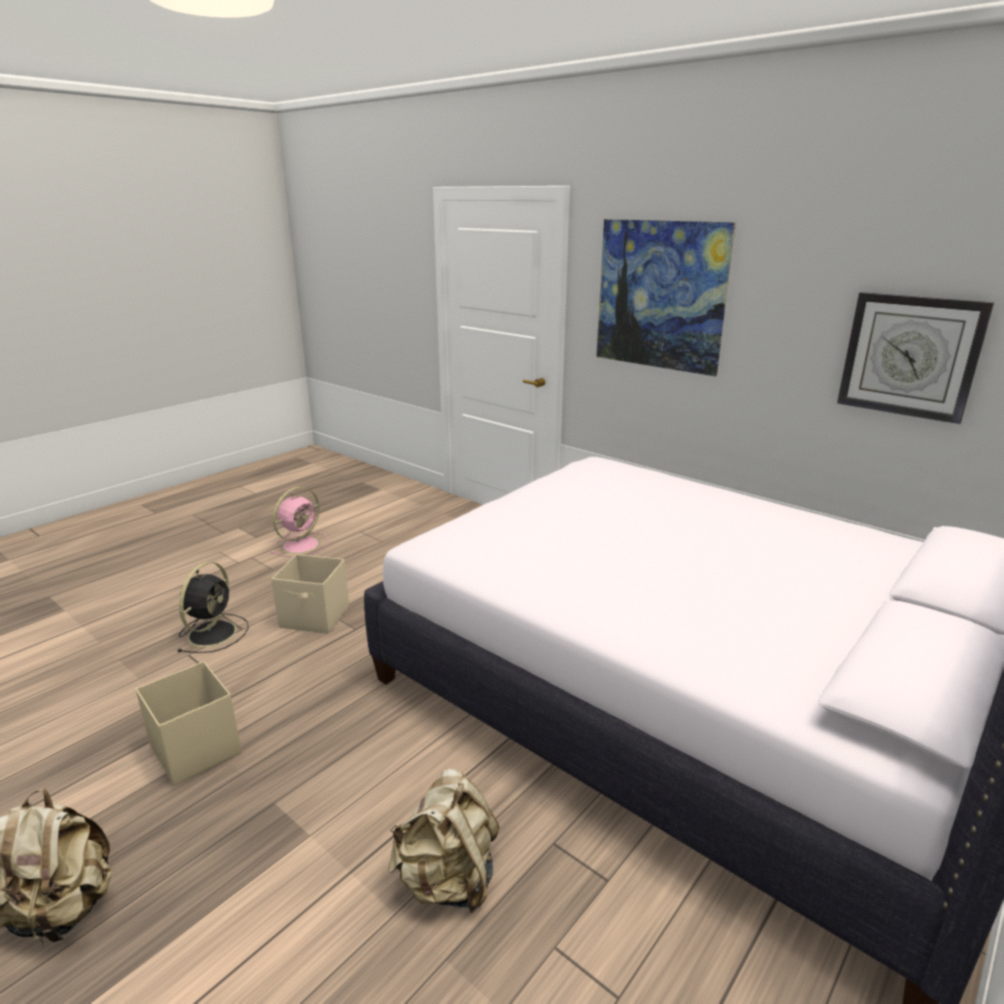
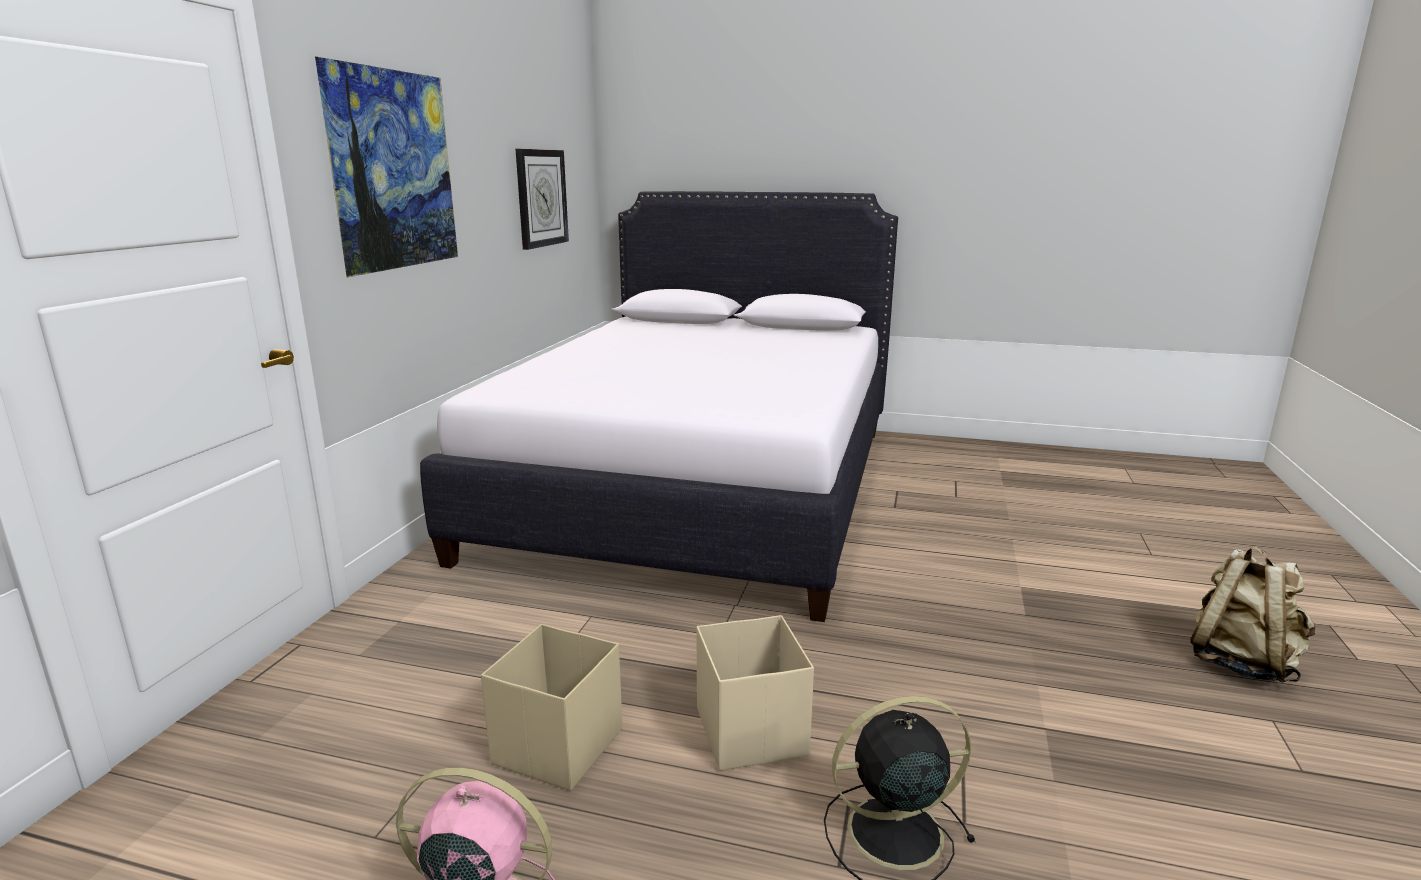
camera: 115 degrees left, 5 degrees down
(196, 749) = (1056, 693): beige storage box -> beige storage box (556, 747)
(448, 880) = (967, 530): beige backpack -> none

